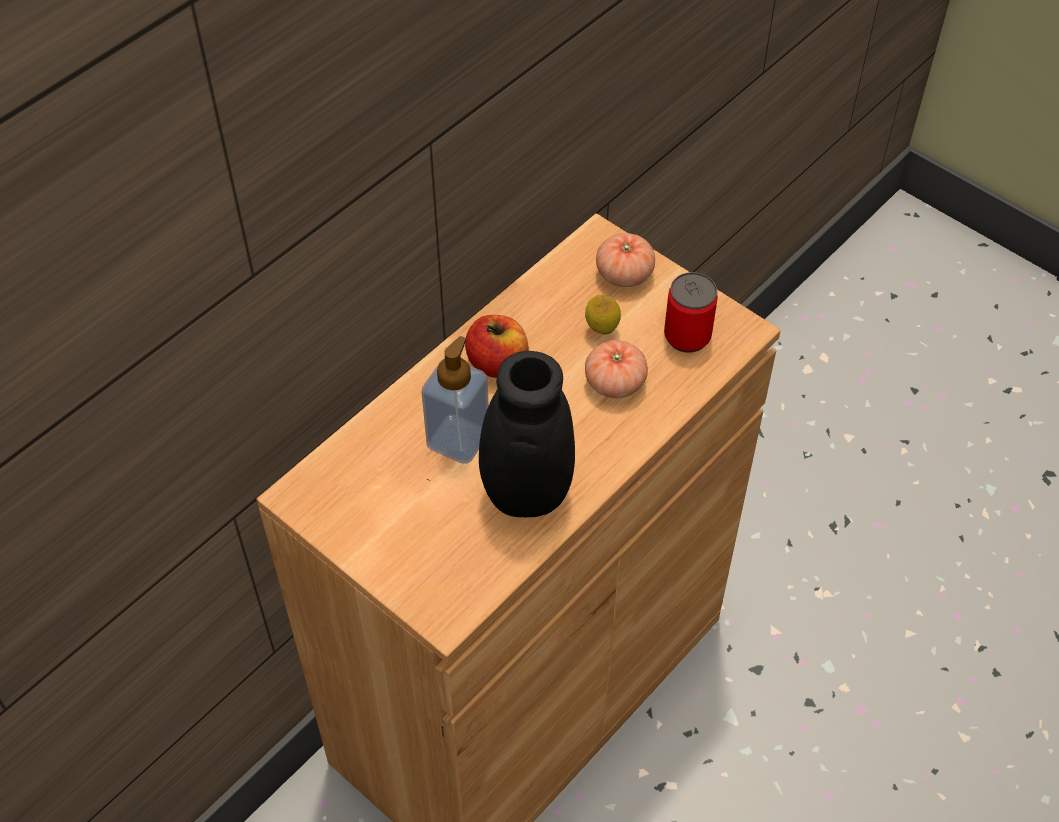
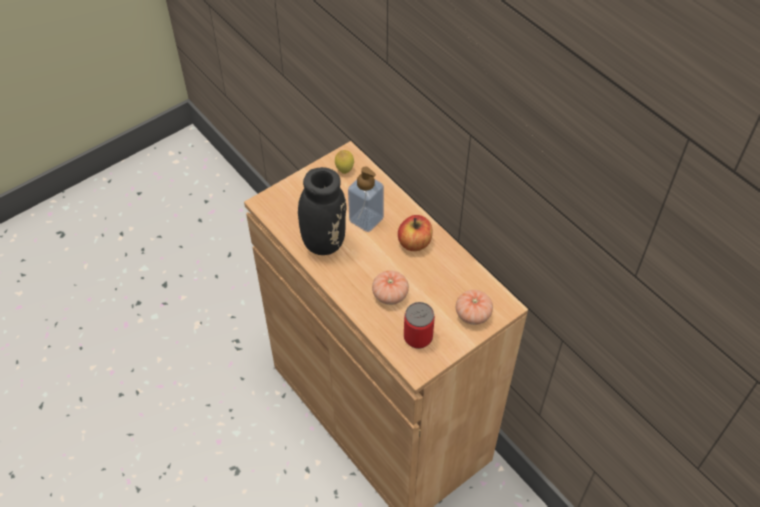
camera: 100 degrees right, 0 degrees up
(601, 330) = (429, 295): lemon -> lemon (344, 170)

